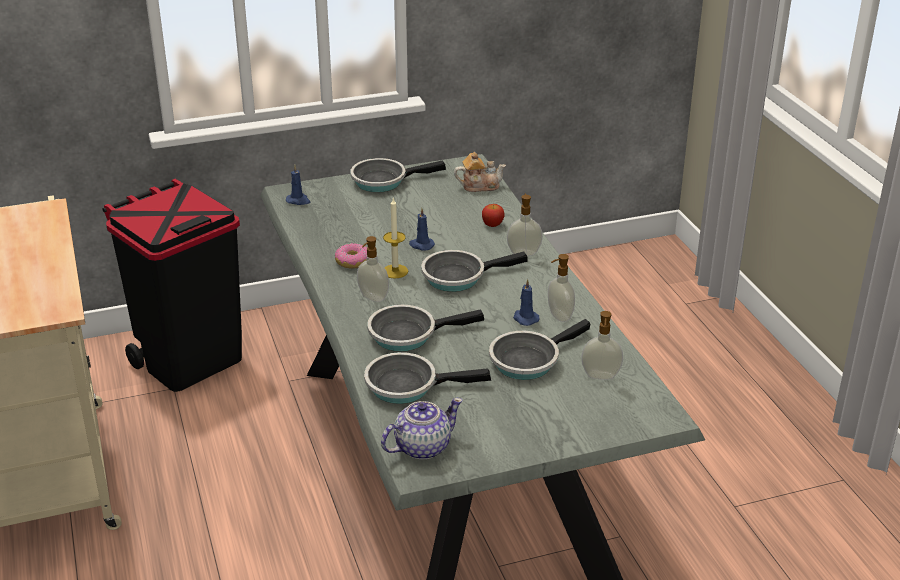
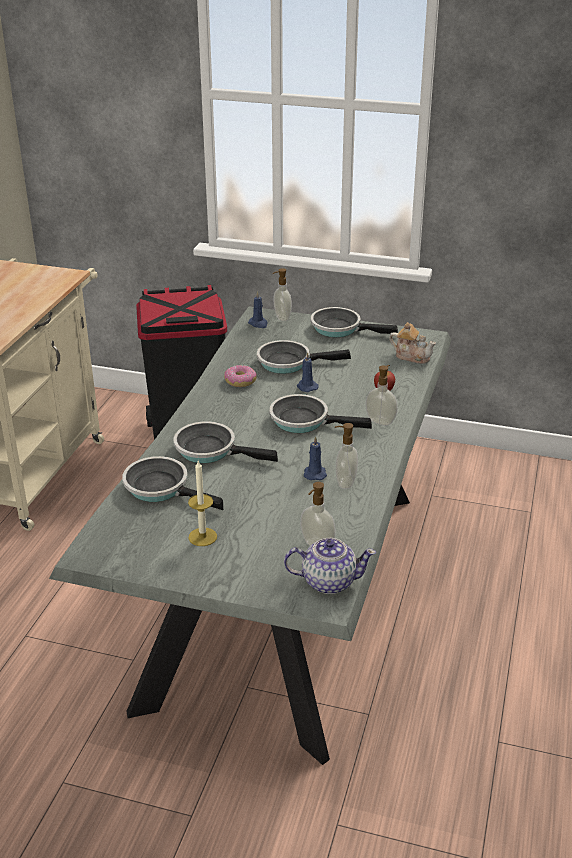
camera: 35 degrees right, 0 degrees up
(372, 298) = (220, 413): soap dispenser -> soap dispenser (281, 318)
(395, 271) = (261, 399): candle -> candle (202, 537)
(421, 447) = (112, 538): teapot -> teapot (328, 581)
(528, 360) = (275, 507): frying pan -> frying pan (288, 362)

